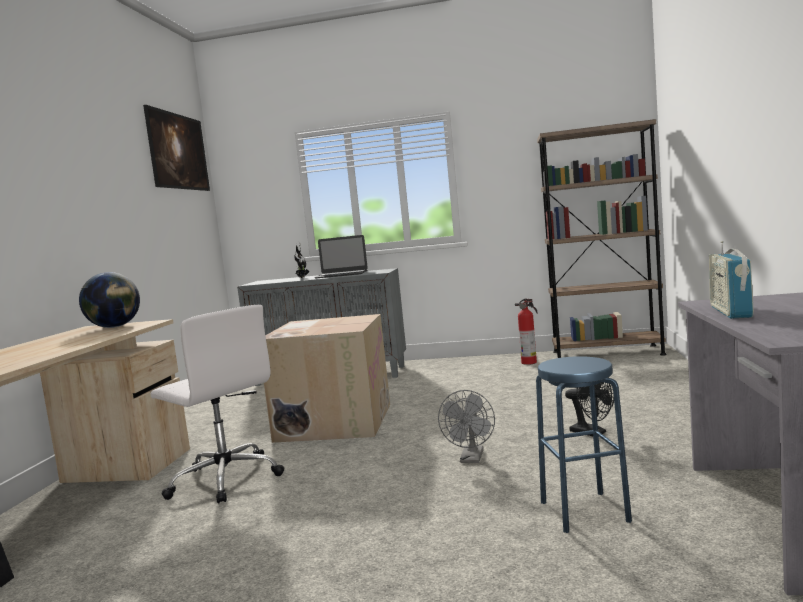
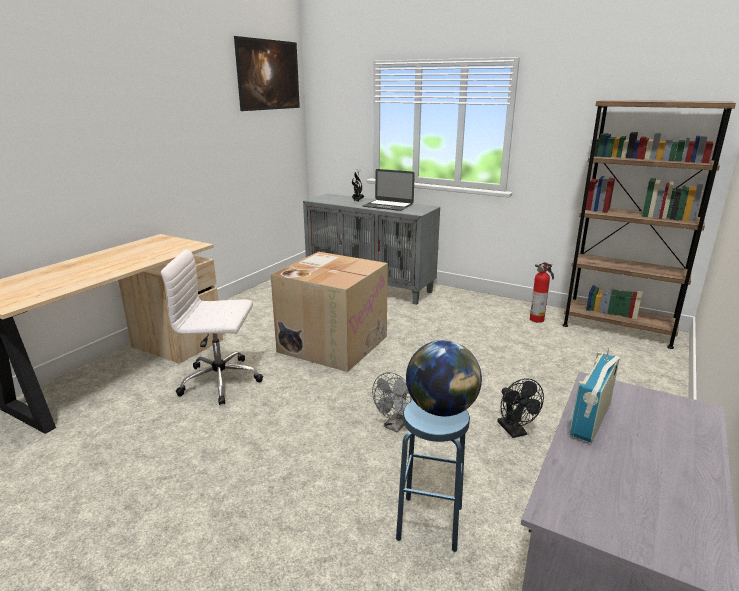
camera: 20 degrees right, 15 degrees up
(114, 327) = (170, 244): globe -> globe (441, 409)
(225, 479) = (222, 381): white office chair -> white office chair turned 120 degrees clockwise

